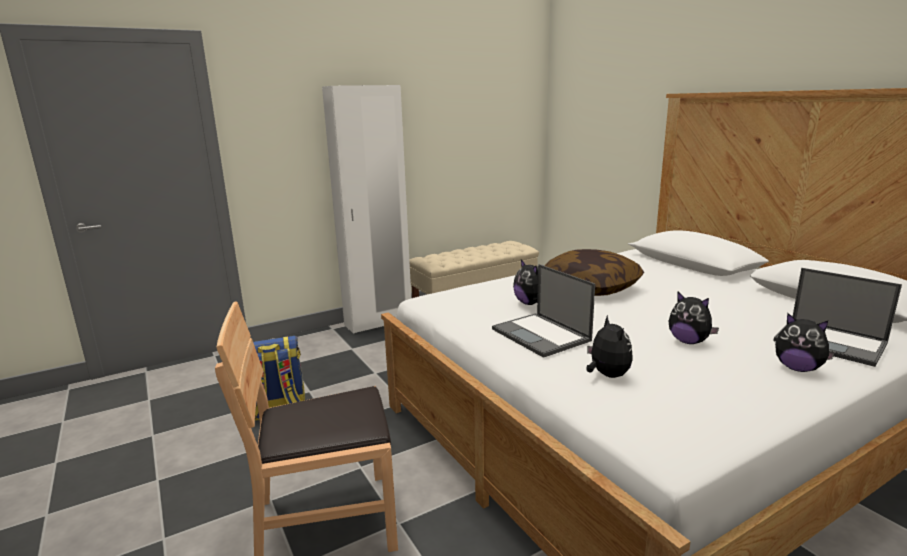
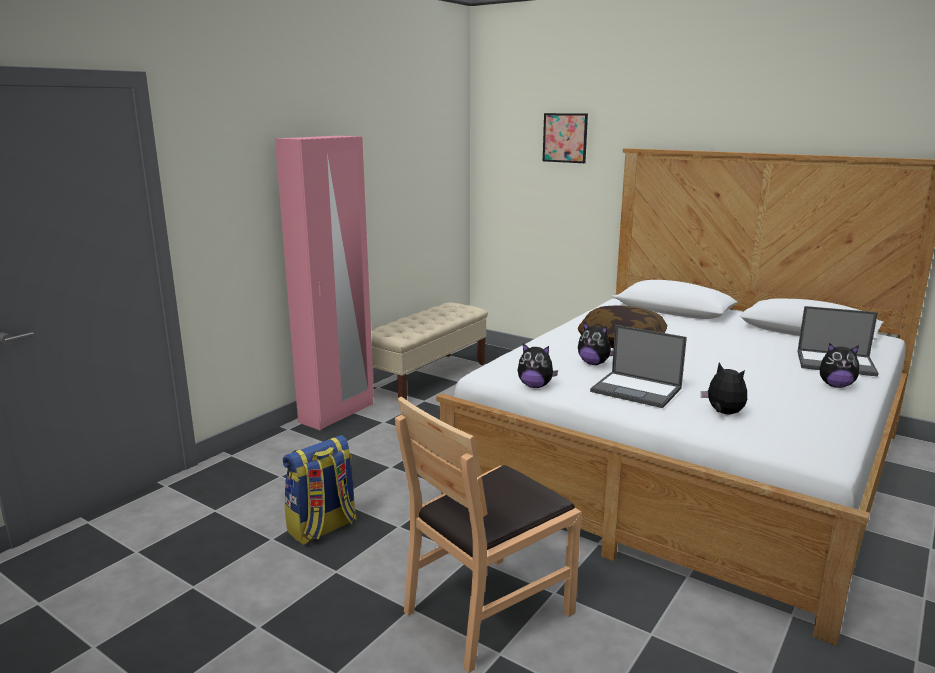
camera: 25 degrees left, 0 degrees up
(378, 322) = (337, 413): white wardrobe -> pink wardrobe
(620, 87) = (565, 138): none -> picture
(689, 341) = (747, 377): plush toy -> plush toy (535, 386)

